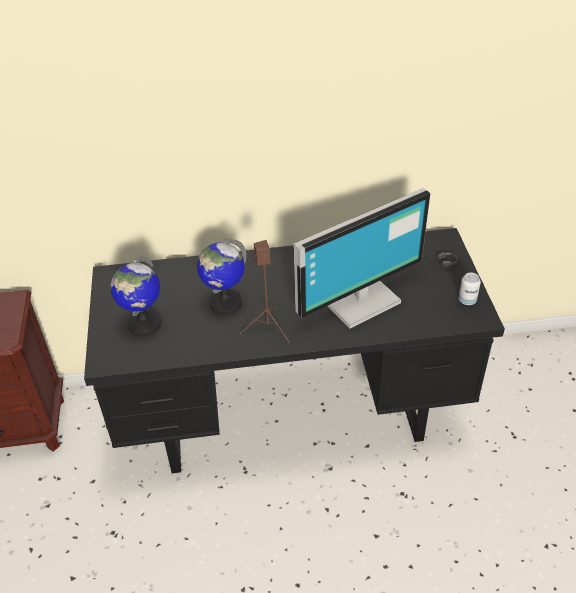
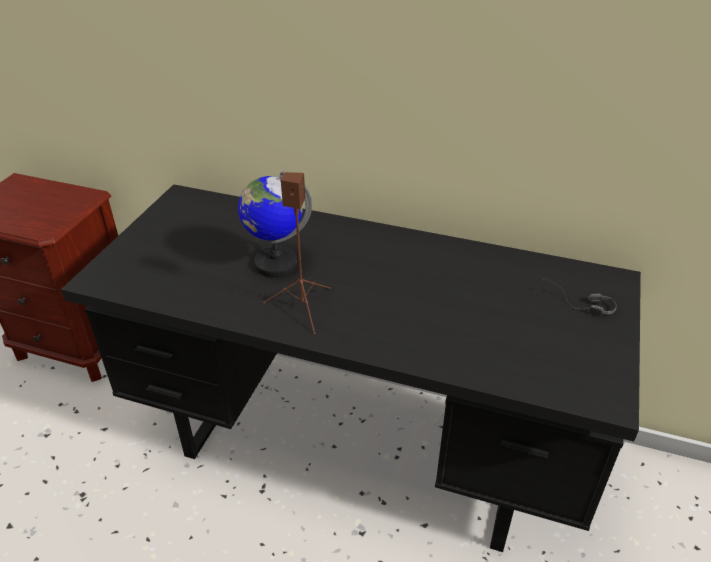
camera: 25 degrees right, 5 degrees down
(144, 324) = (170, 255): globe -> none
(359, 300) = (442, 315): monitor -> none
(467, 300) = (600, 369): can -> none

